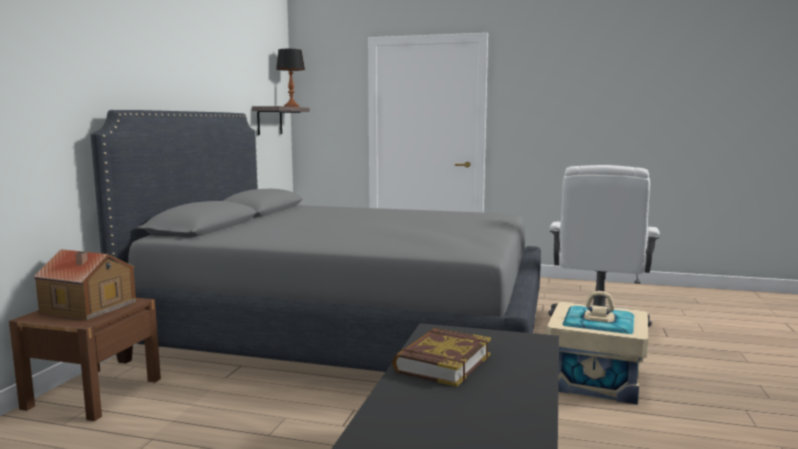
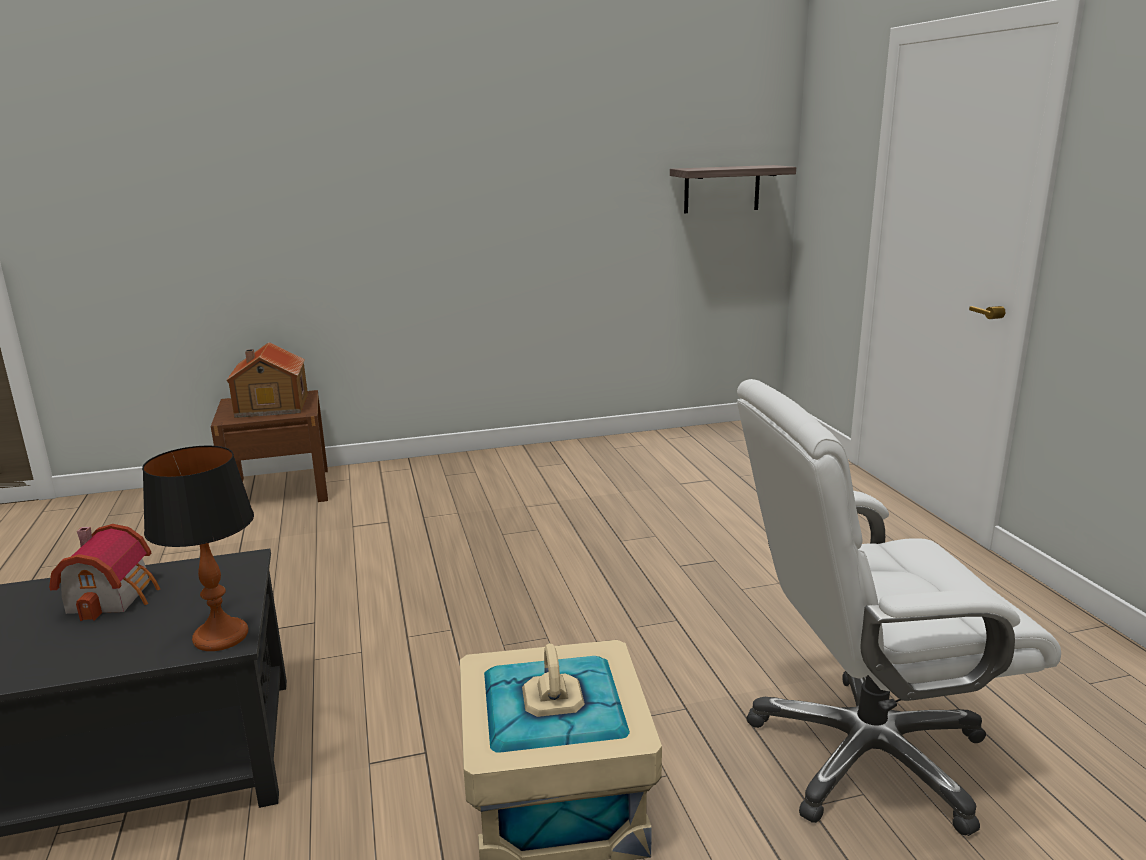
camera: 60 degrees right, 10 degrees up
(291, 107) = (760, 166): table lamp -> table lamp (220, 636)
(349, 332) = (546, 541): grey bed -> none
(442, 363) = (115, 596): book -> toy house

